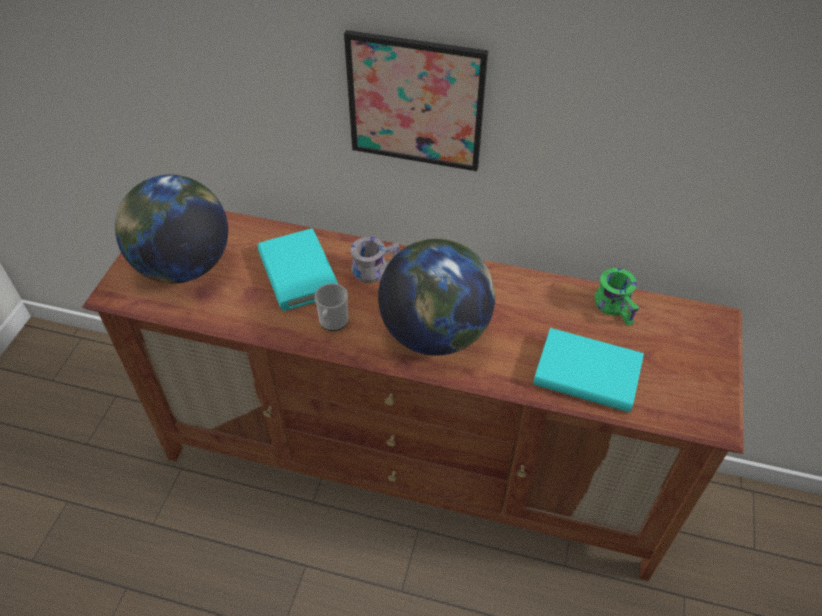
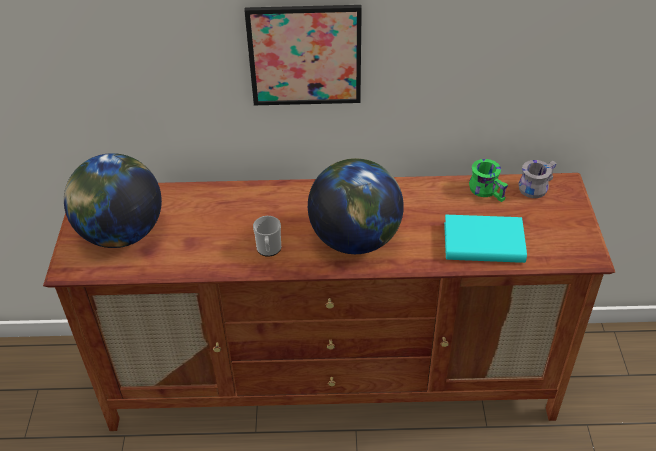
camera: 15 degrees left, 5 degrees down
(298, 273) = (223, 219): turquoise book -> none
(373, 267) = (285, 201): grey mug -> grey mug (534, 186)

